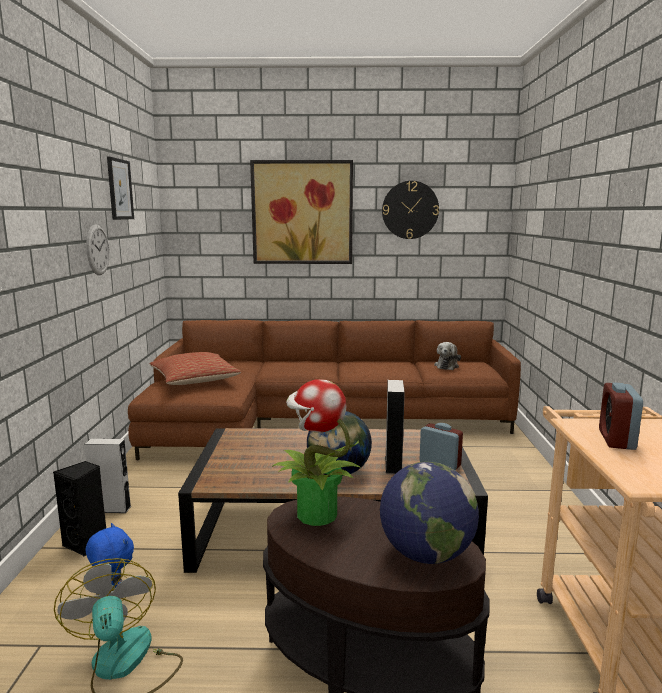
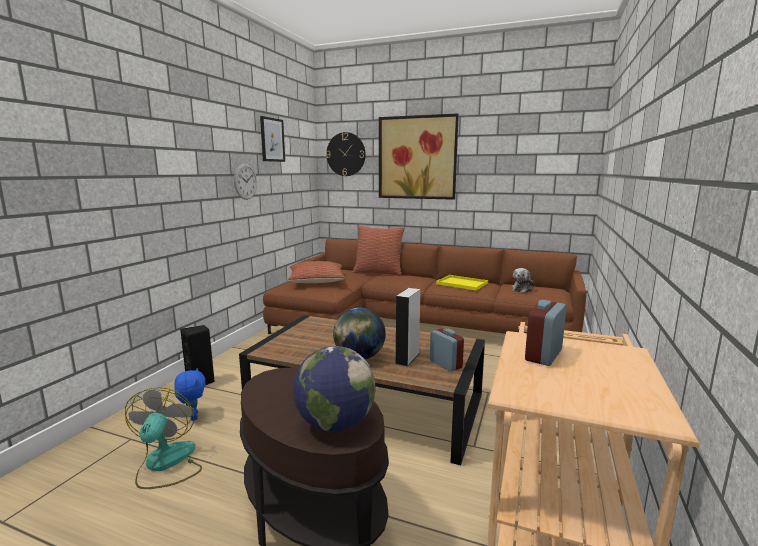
camera: 20 degrees right, 0 degrees up
(111, 509) = (230, 363): grey speaker -> none
(264, 360) = (378, 272): none -> pillow
(315, 514) = (287, 380): potted plant -> none
(376, 365) = (461, 283): none -> yellow tray
(410, 210) = (506, 154): wall clock -> wall clock (346, 154)

